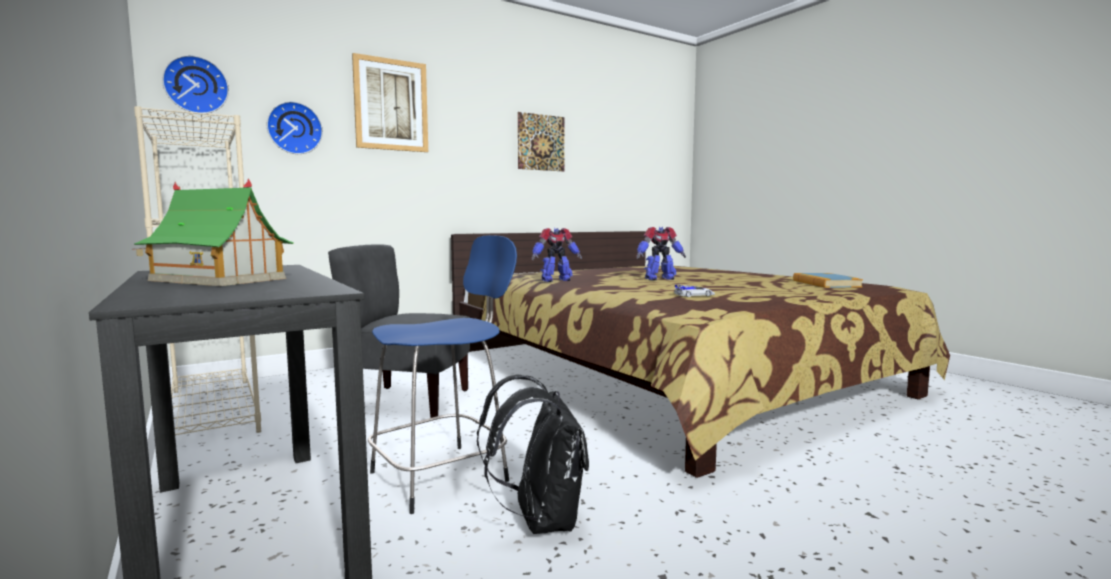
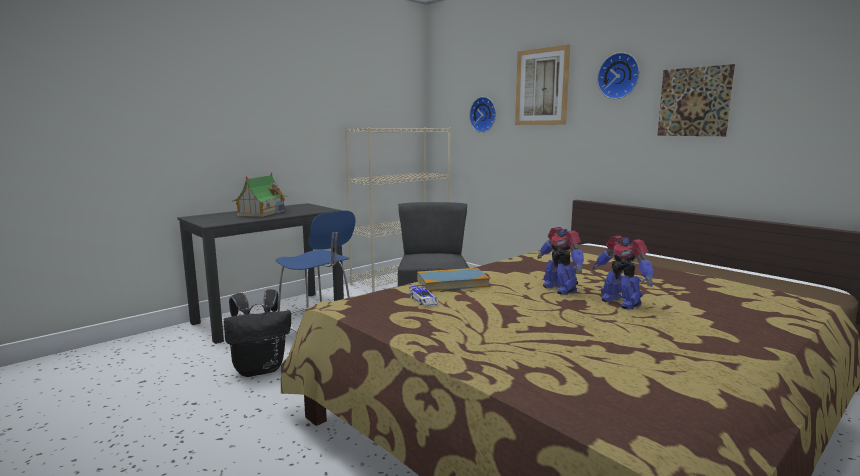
camera: 80 degrees right, 5 degrees up
(196, 85) = (445, 95): wall clock -> wall clock (619, 76)
(555, 280) = (513, 259): toy robot -> toy robot (620, 302)
(825, 283) = (606, 376): book -> book (452, 282)

